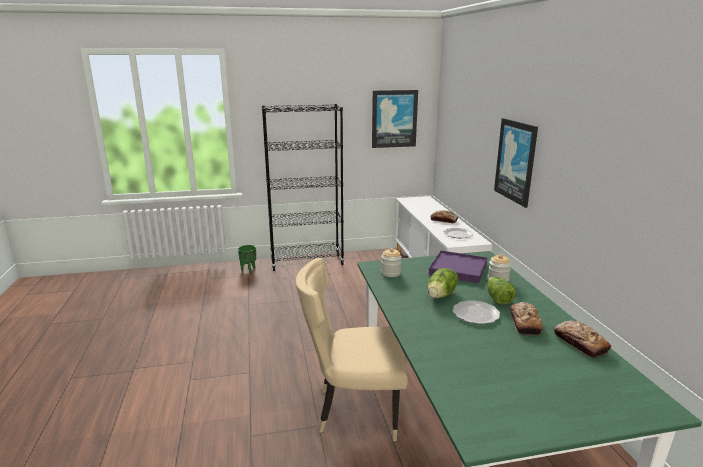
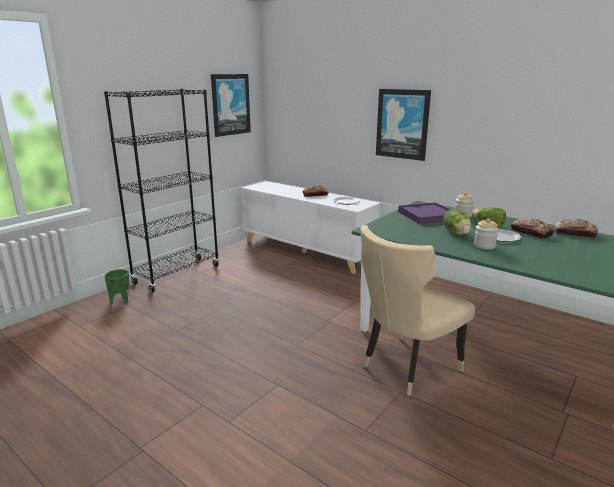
camera: 40 degrees left, 0 degrees up
(390, 273) = (394, 230): jar -> jar (484, 245)

